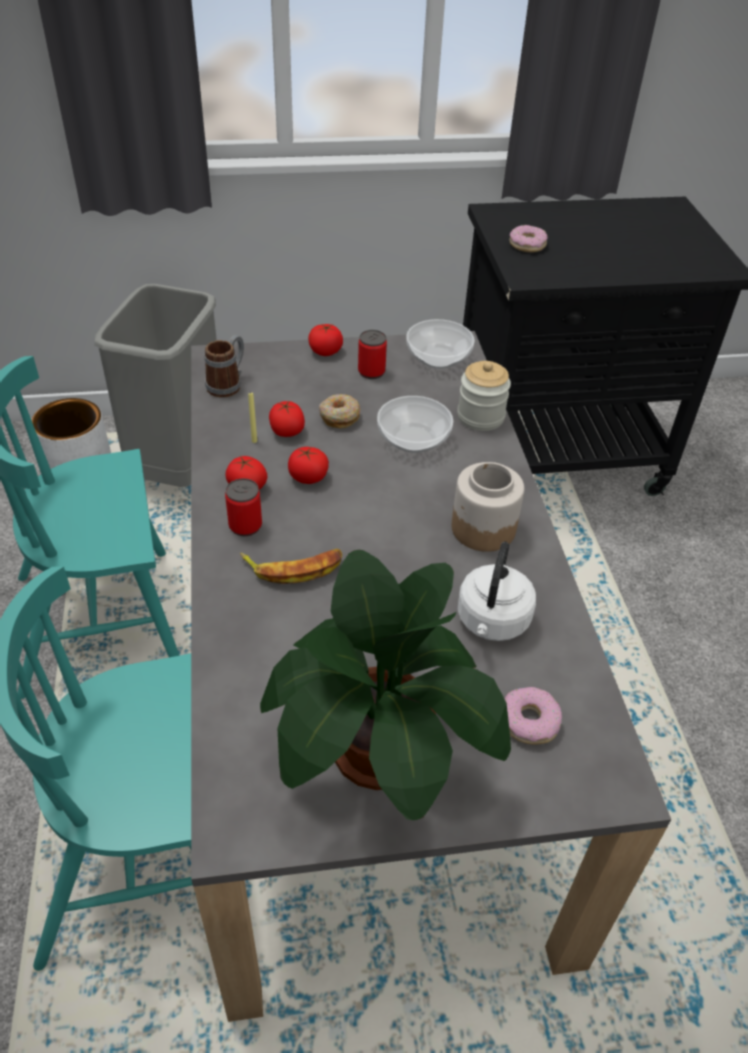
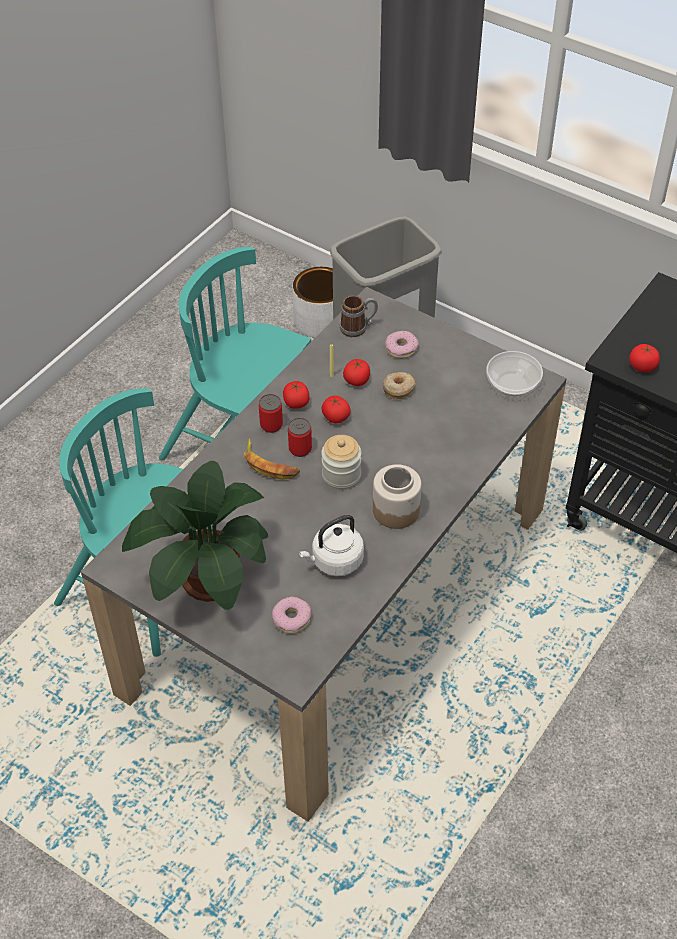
camera: 45 degrees right, 5 degrees up
(325, 351) = (444, 337): tomato -> tomato (642, 366)
(371, 372) = (455, 369): can -> can (300, 449)
(412, 440) = (423, 431): bowl -> none
(480, 417) = (486, 442): jar -> jar (341, 475)
(527, 245) = (652, 332): donut -> donut (401, 348)

